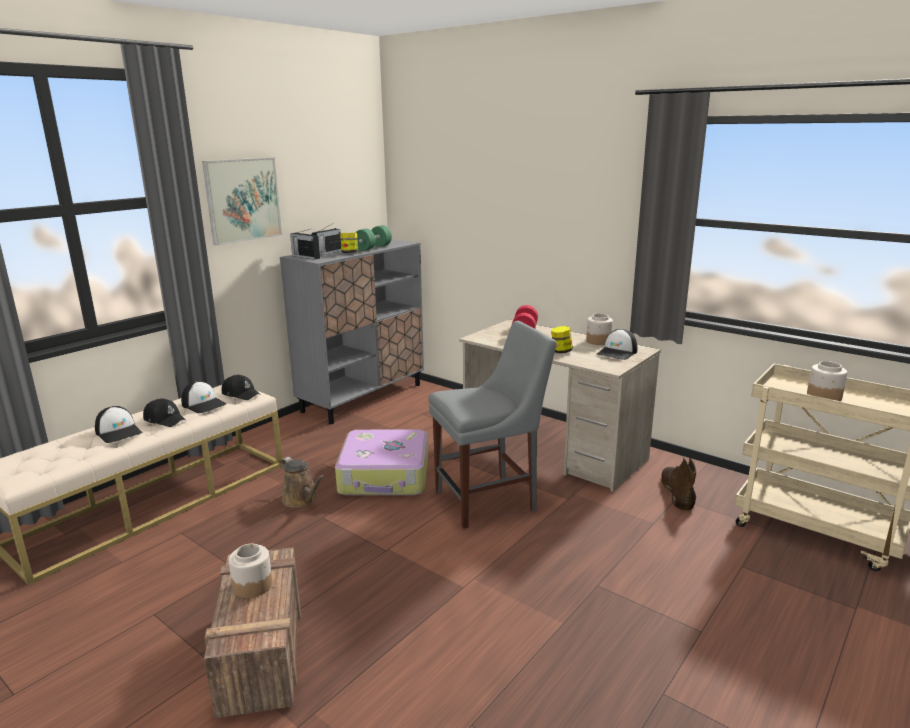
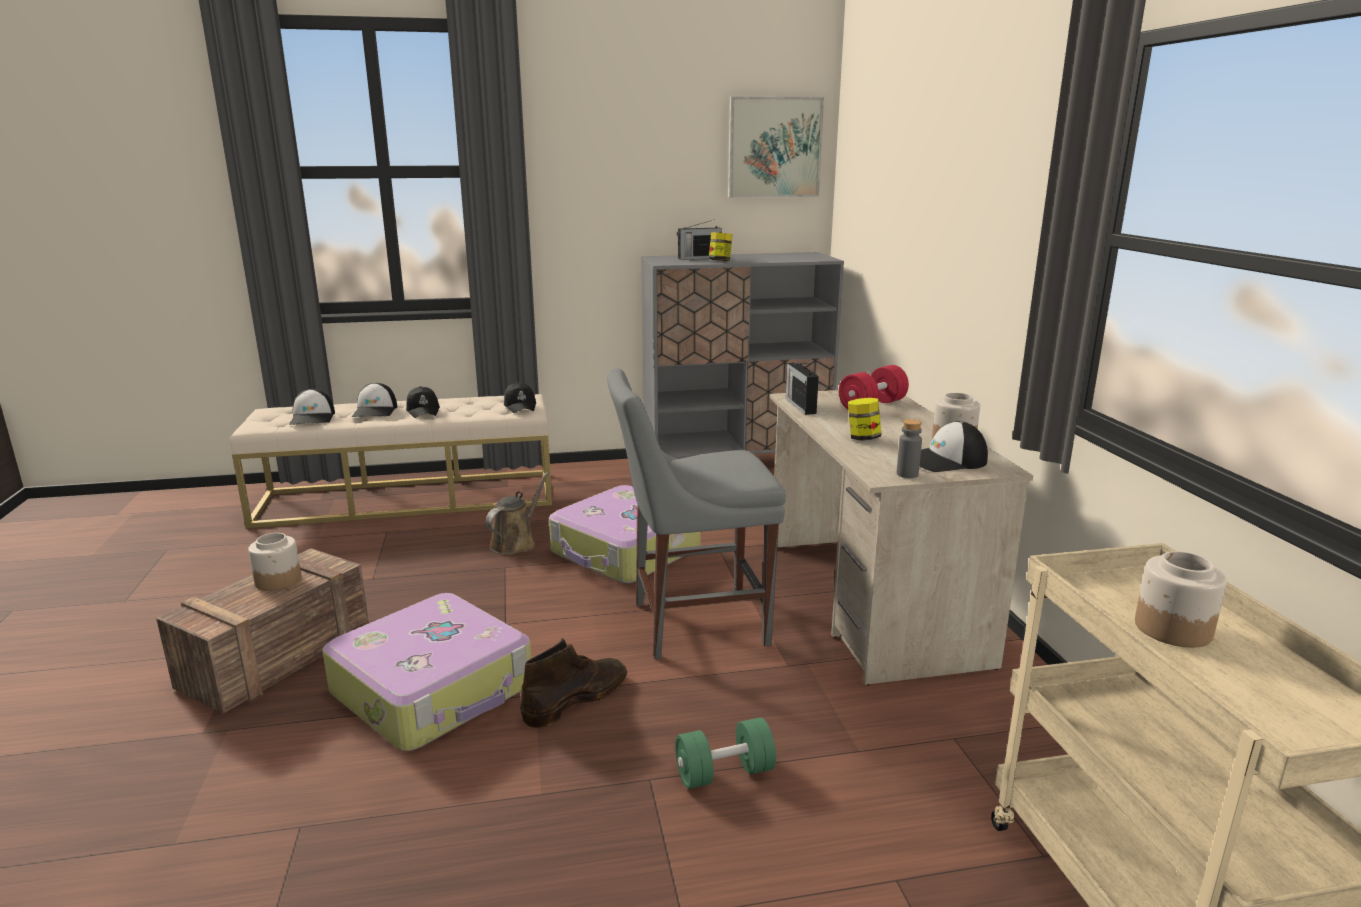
camera: 40 degrees right, 0 degrees up
(204, 404) = (475, 407): cap -> cap (313, 418)
(243, 200) = (596, 179): picture -> picture (774, 147)
(302, 499) = (515, 543): brown watering can -> brown watering can turned 150 degrees counterclockwise
(305, 257) = (663, 259): radio -> radio (800, 405)
(373, 248) = (765, 259): green dumbbell -> green dumbbell (724, 773)
(411, 608) = (435, 690): none -> suitcase
(490, 500) = (692, 623): grey chair -> grey chair turned 150 degrees clockwise
(618, 364) = (907, 474): none -> grey bottle
(676, 491) = (970, 730): brown boot -> brown boot (577, 698)

